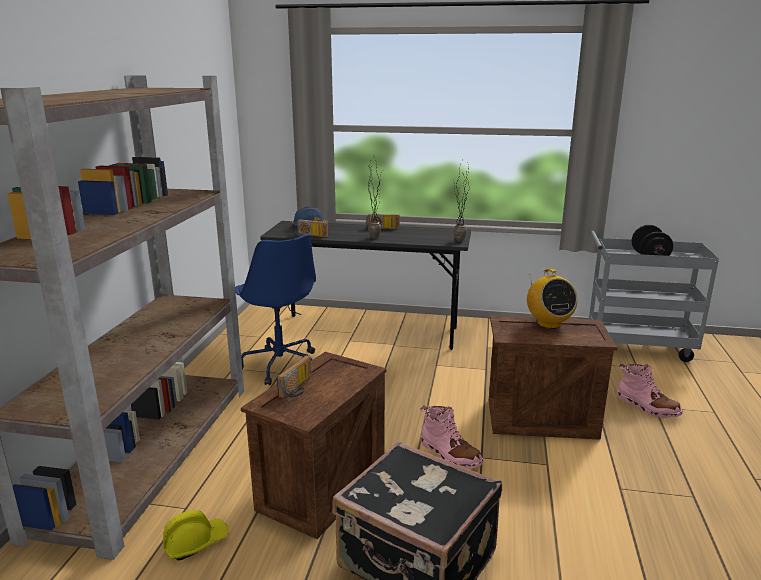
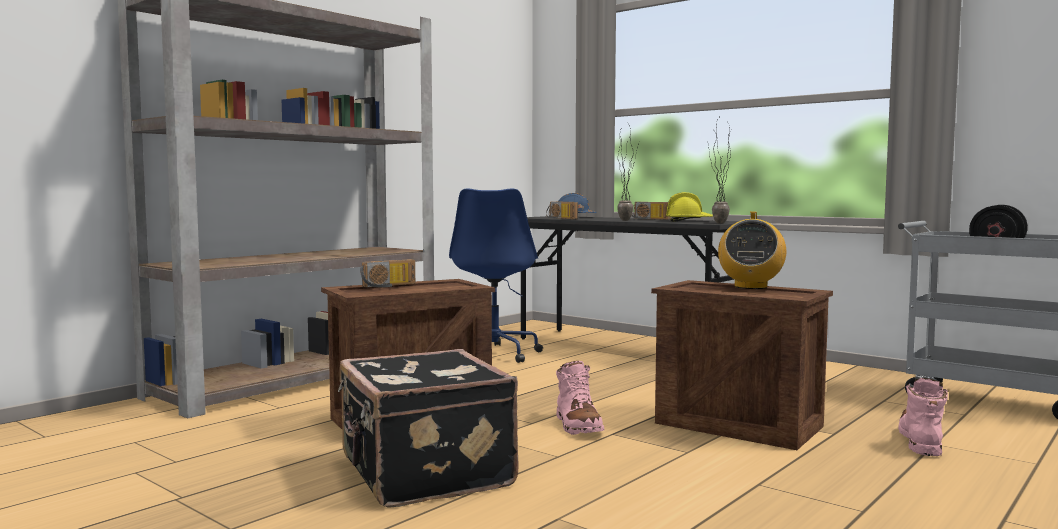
camera: 30 degrees right, 15 degrees down
(195, 542) = (257, 423): yellow hard hat -> yellow hard hat (689, 221)
(647, 406) = (921, 442): pink boot -> pink boot turned 150 degrees counterclockwise

